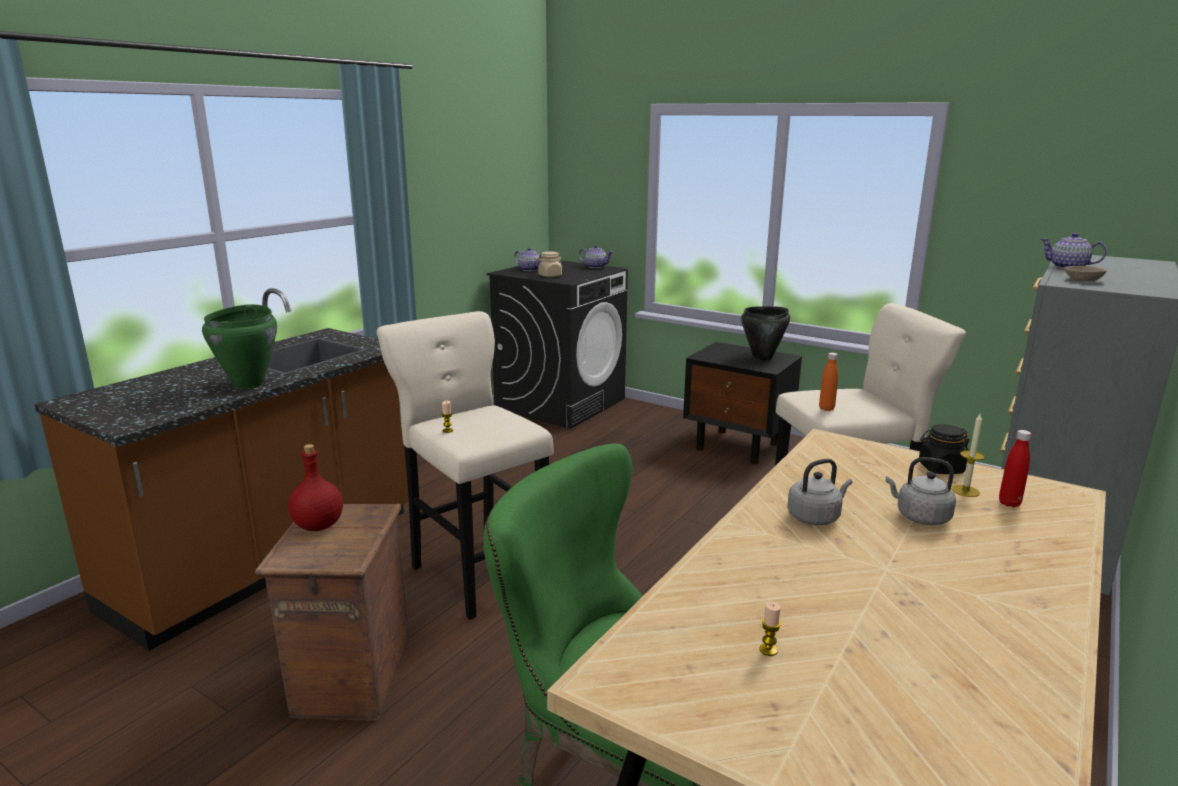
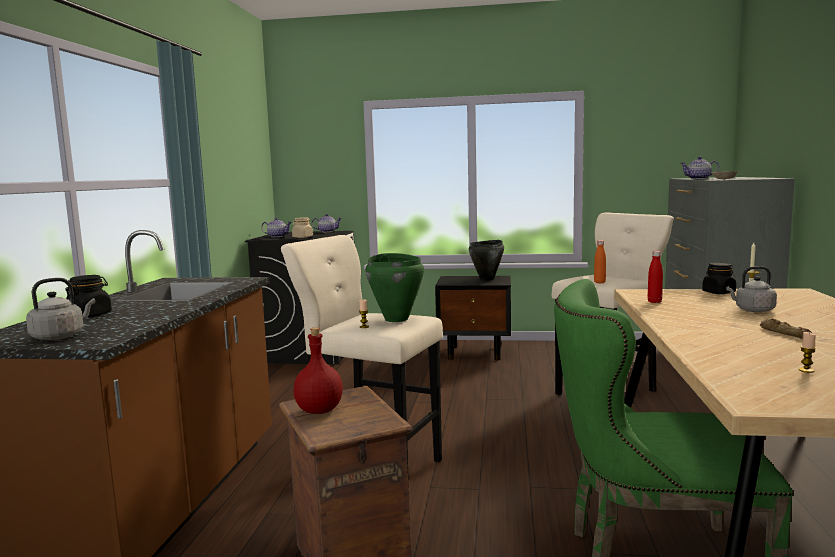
camera: 25 degrees left, 10 degrees down
(183, 380) = (90, 315): none -> black jar
(249, 384) = (170, 308): green cooking pot -> green cooking pot (396, 319)
(815, 517) = (702, 319): grey kettle -> grey kettle (61, 336)
(876, 575) = (785, 333): none -> bread
(1009, 503) = (780, 298): red bottle -> red bottle (654, 302)

